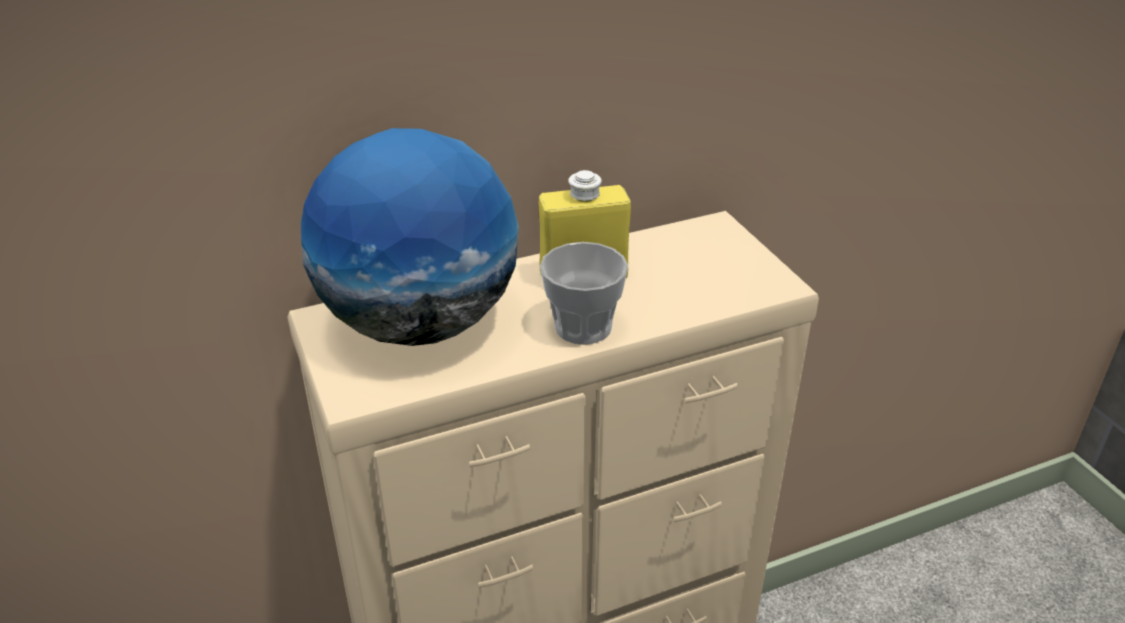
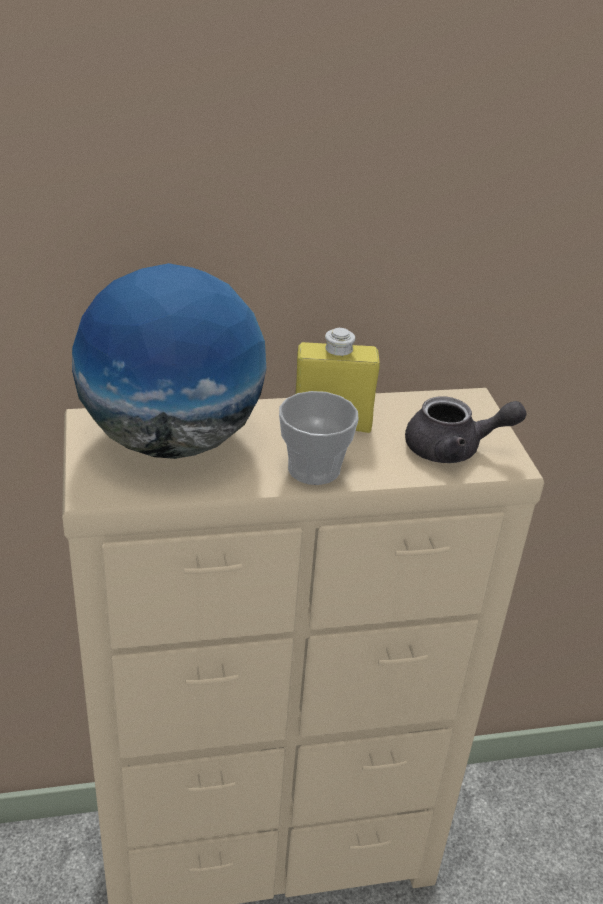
camera: 10 degrees right, 0 degrees up
(718, 280) = (453, 449): none -> grey teapot

